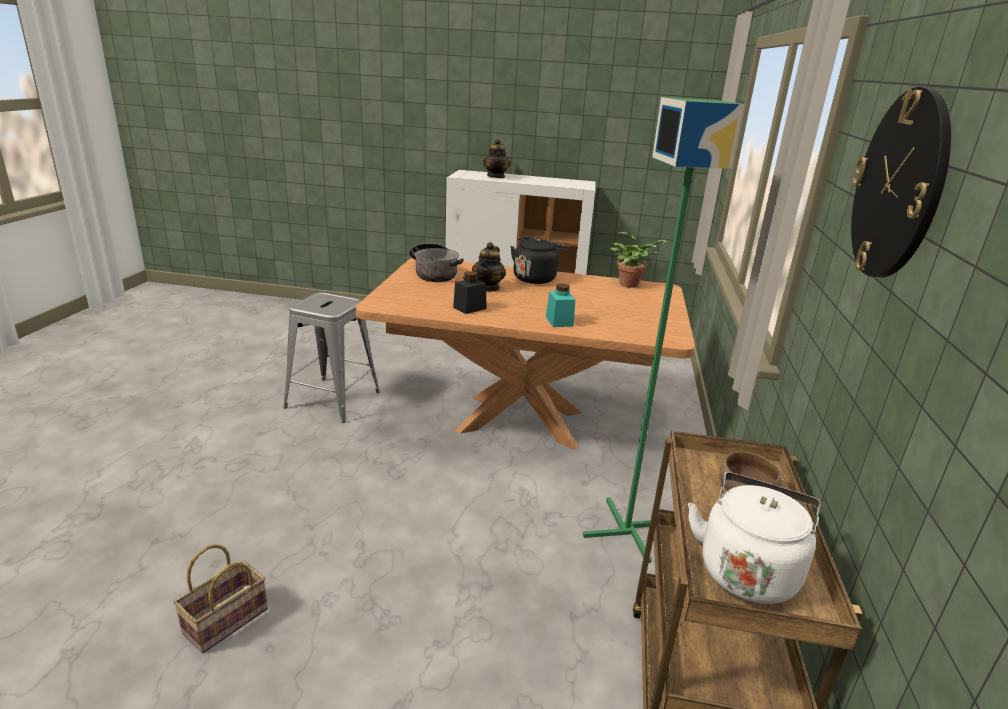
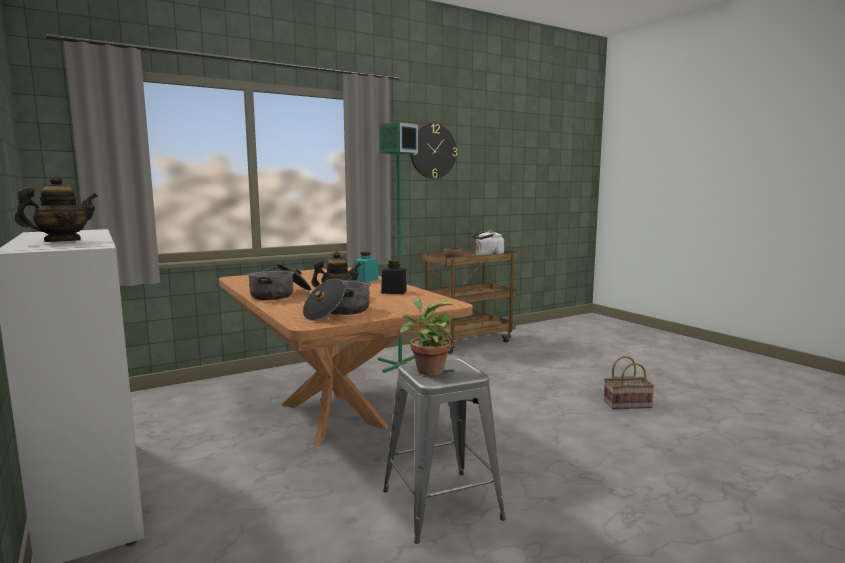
camera: 130 degrees left, 15 degrees down
(535, 278) = (280, 295): black kettle -> cooking pot
(631, 284) = (243, 281): potted plant -> potted plant (427, 370)

